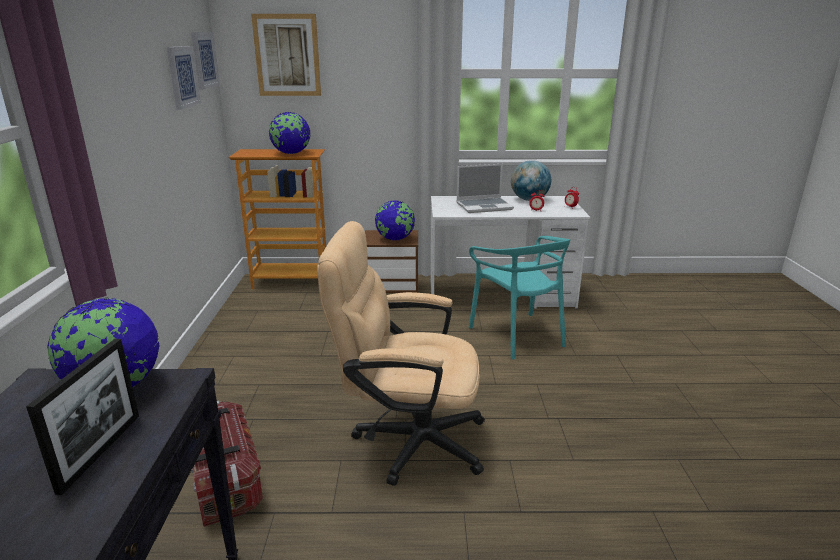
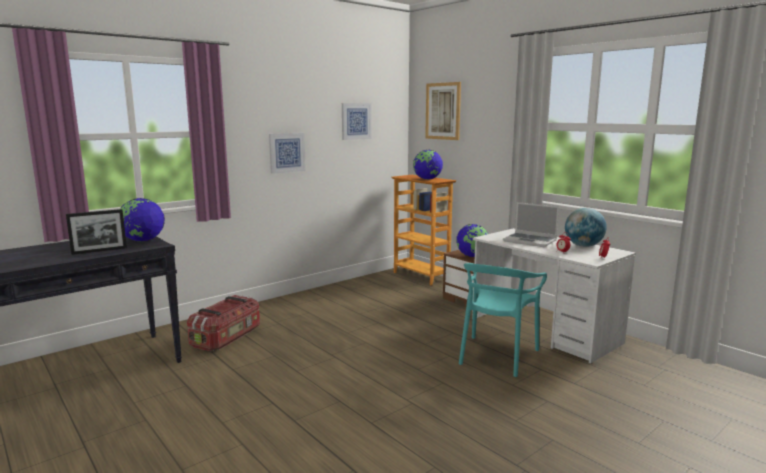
camera: 50 degrees right, 10 degrees down
(204, 60) = (388, 113): picture -> picture (287, 152)
(407, 440) = (315, 365): beige office chair -> none

